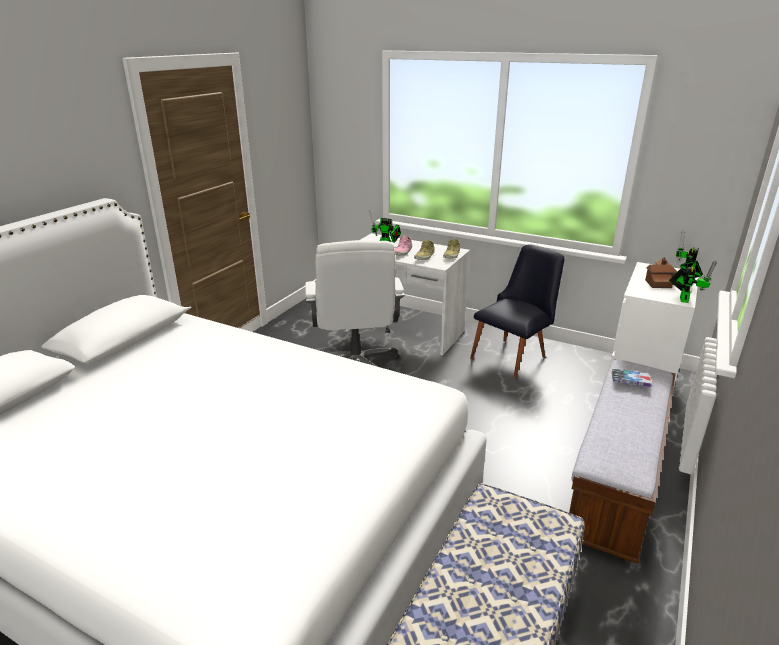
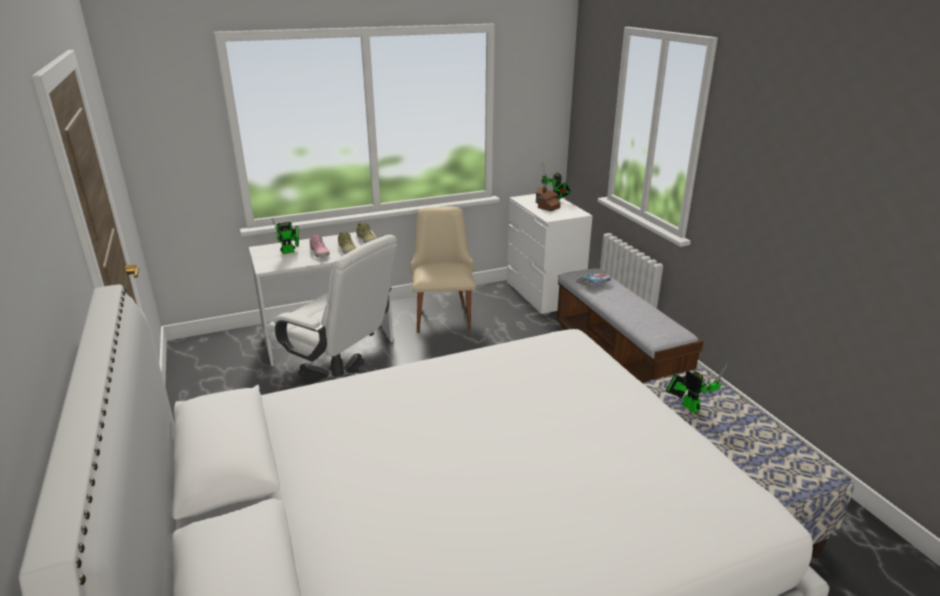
camera: 50 degrees left, 0 degrees up
(514, 355) = (443, 314): black chair -> beige chair
(683, 298) = (577, 212): toy robot -> toy robot (688, 406)

